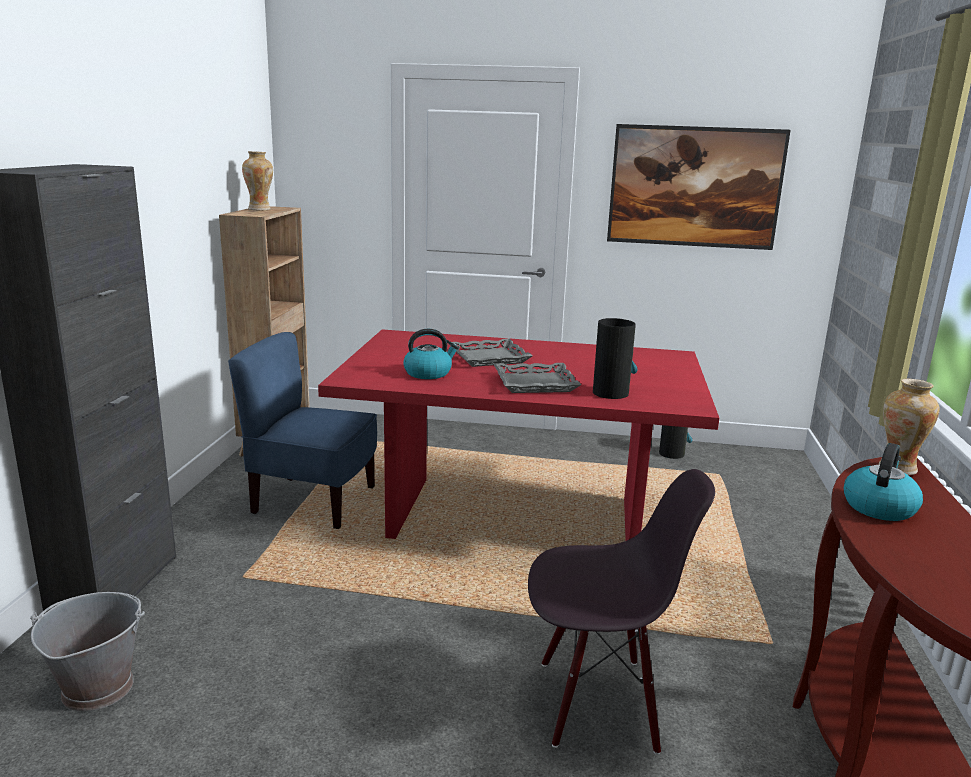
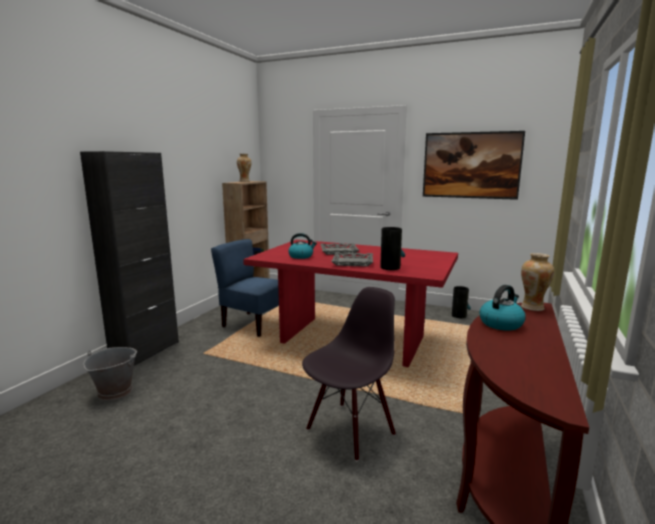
camera: 15 degrees right, 5 degrees down
(598, 703) = (350, 430): black chair -> black chair turned 60 degrees counterclockwise

